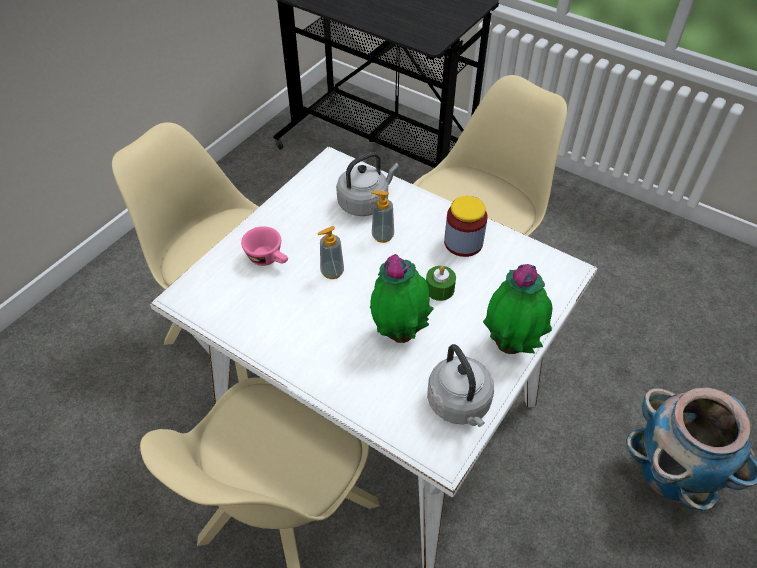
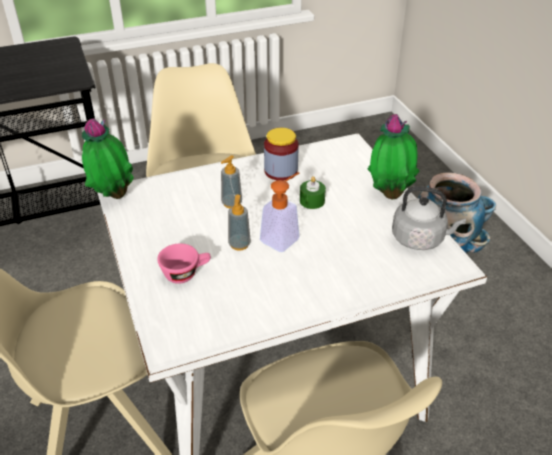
camera: 55 degrees left, 10 degrees down
(365, 202) = (187, 196): grey kettle -> none
(368, 296) = (284, 237): none -> soap dispenser
(399, 332) = (333, 237): potted plant -> potted plant (113, 196)

